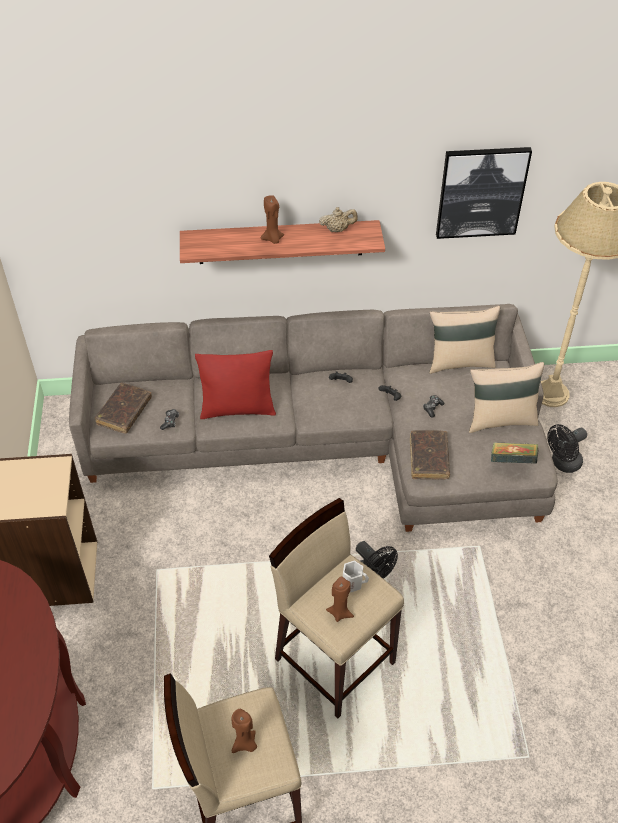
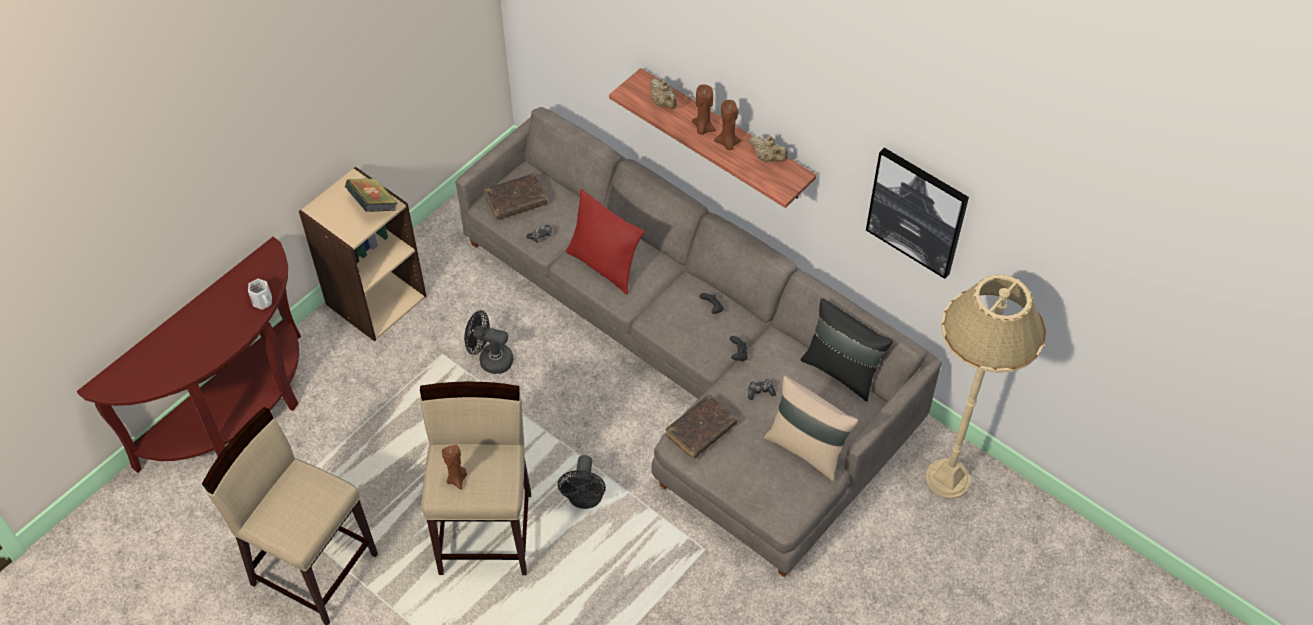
camera: 45 degrees right, 5 degrees up
(226, 241) = (664, 103): none -> beige teapot
(245, 744) = (294, 507): brown candle -> brown candle (727, 143)
(353, 582) = (493, 466): white mug -> white mug (263, 301)
(459, 361) = (841, 371): beige pillow -> black pillow
(512, 462) = (766, 492): book -> book (373, 205)
(562, 464) = (871, 547): black fan -> black fan (490, 359)

